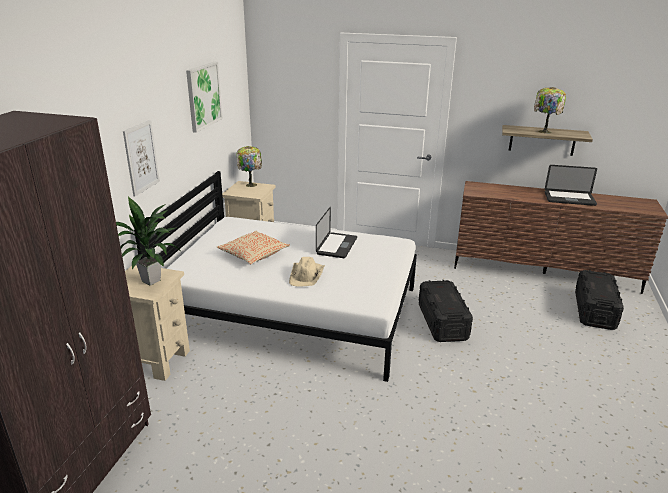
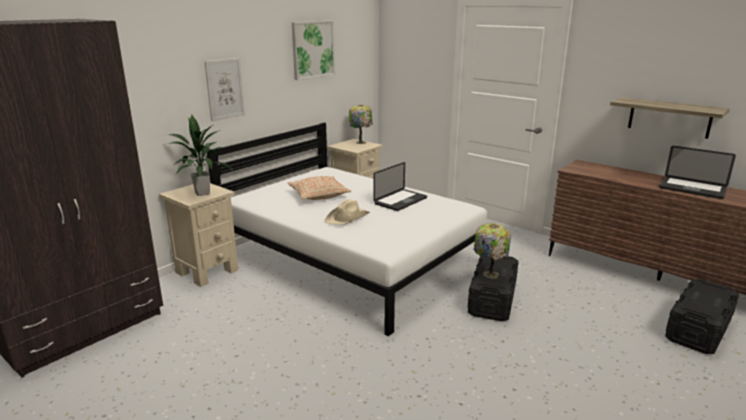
camera: 25 degrees right, 5 degrees down
(544, 132) = (664, 104): table lamp -> table lamp (489, 274)

